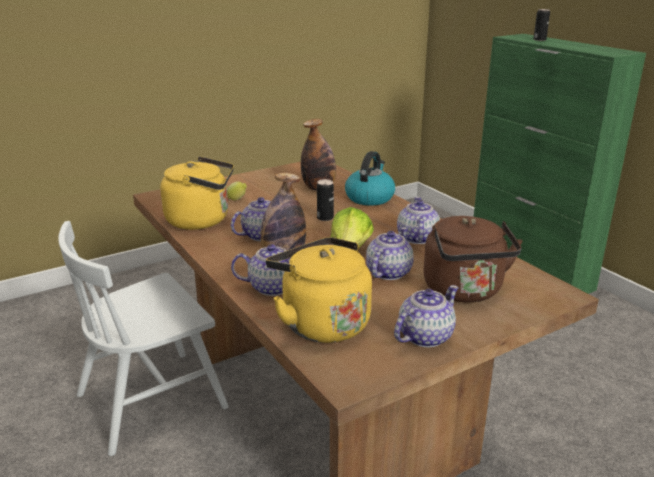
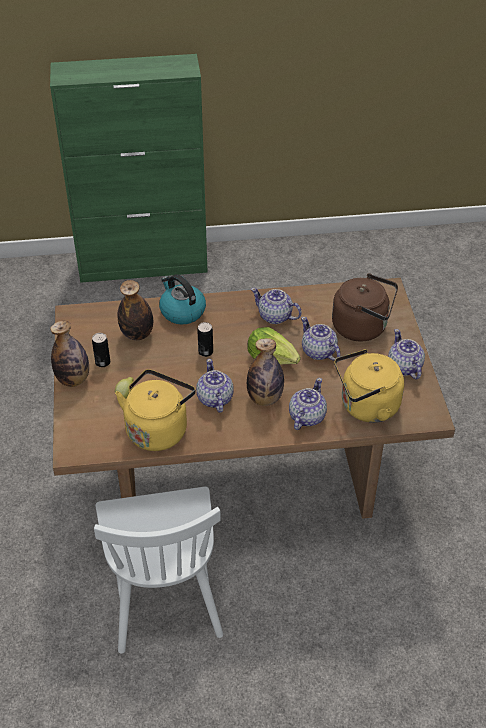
camera: 65 degrees left, 20 degrees up
(240, 179) = (73, 379): none -> bottle
(539, 40) = (95, 71): can -> can (102, 362)

